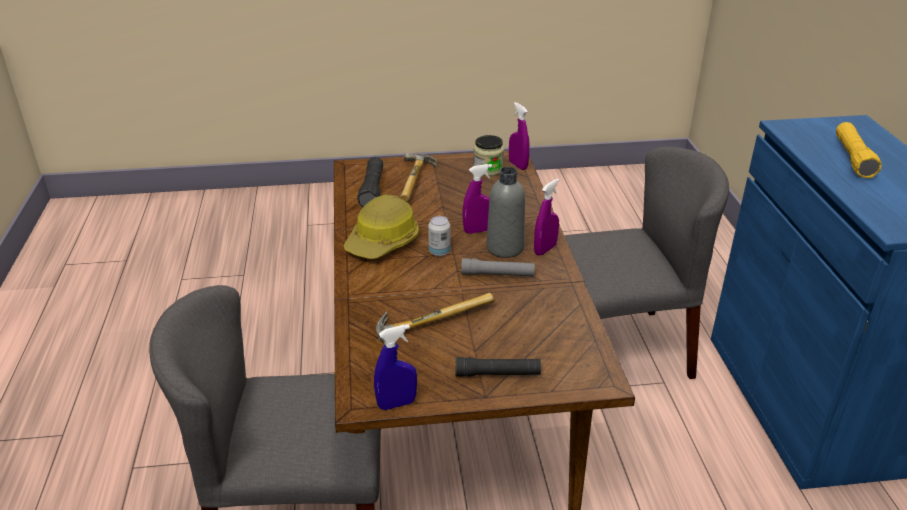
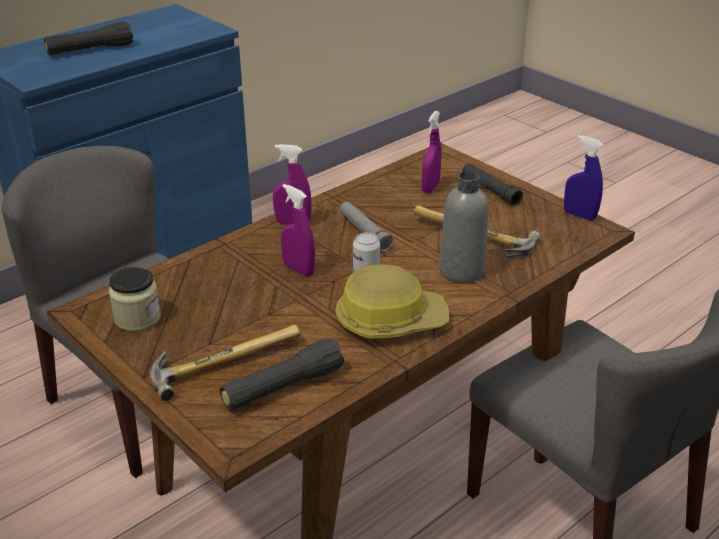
camera: 125 degrees left, 0 degrees up
(505, 248) = (314, 244): grey bottle -> grey bottle (461, 270)
(518, 165) = (107, 300): purple spray bottle -> purple spray bottle (430, 187)
(853, 158) = (90, 50): yellow flashlight -> black flashlight

